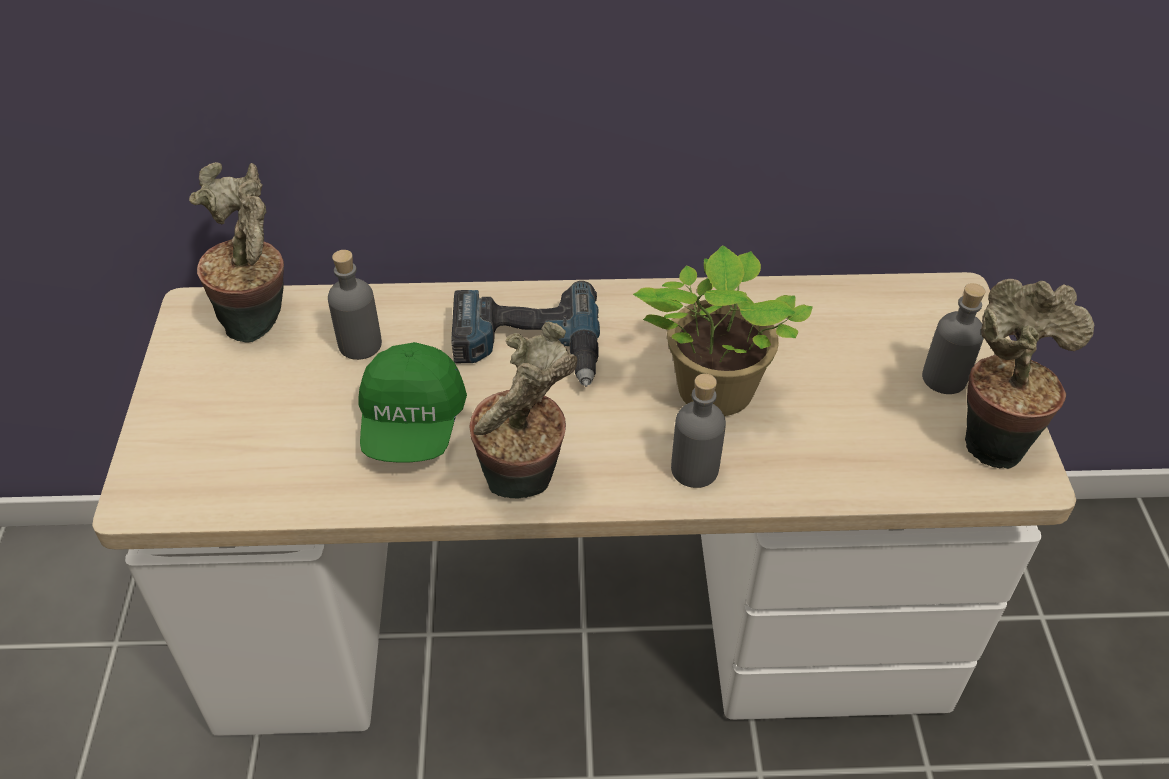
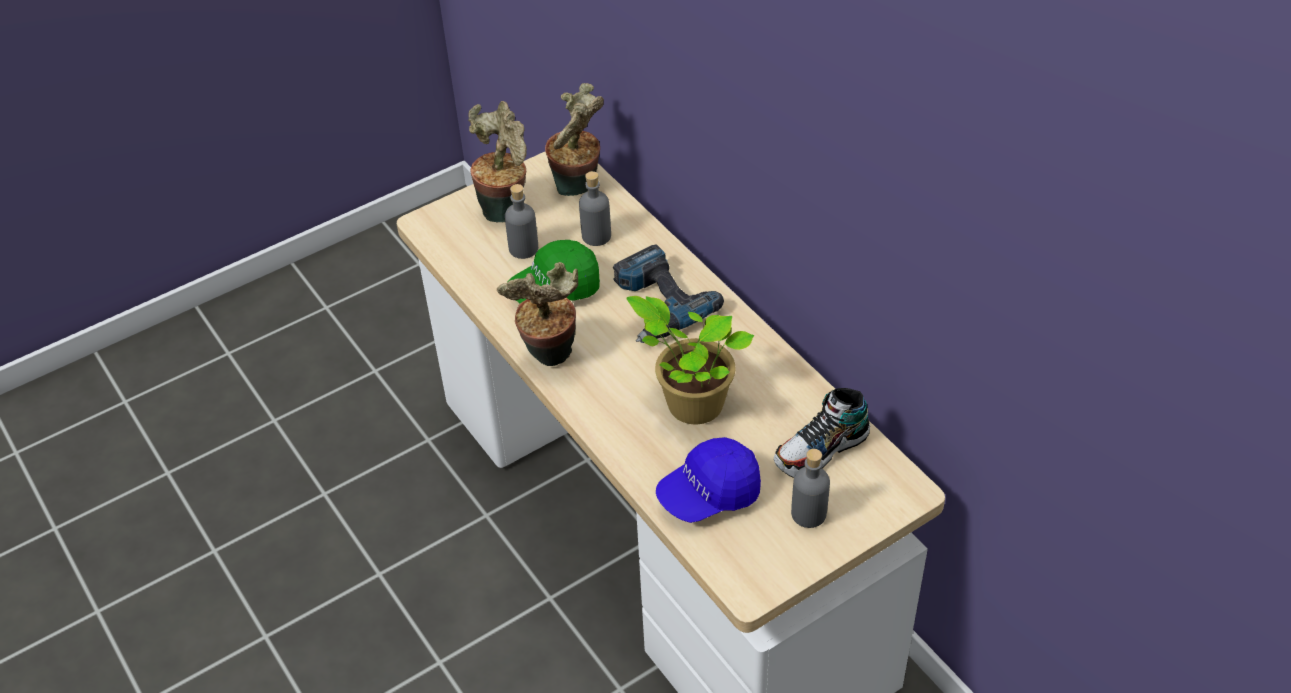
camera: 60 degrees right, 0 degrees up
(694, 469) = (621, 423): grey bottle -> grey bottle (523, 248)
(858, 326) = (821, 450): none -> shoe
(864, 444) = (709, 494): none -> blue cap
(991, 439) = (770, 558): potted plant -> potted plant (505, 208)

